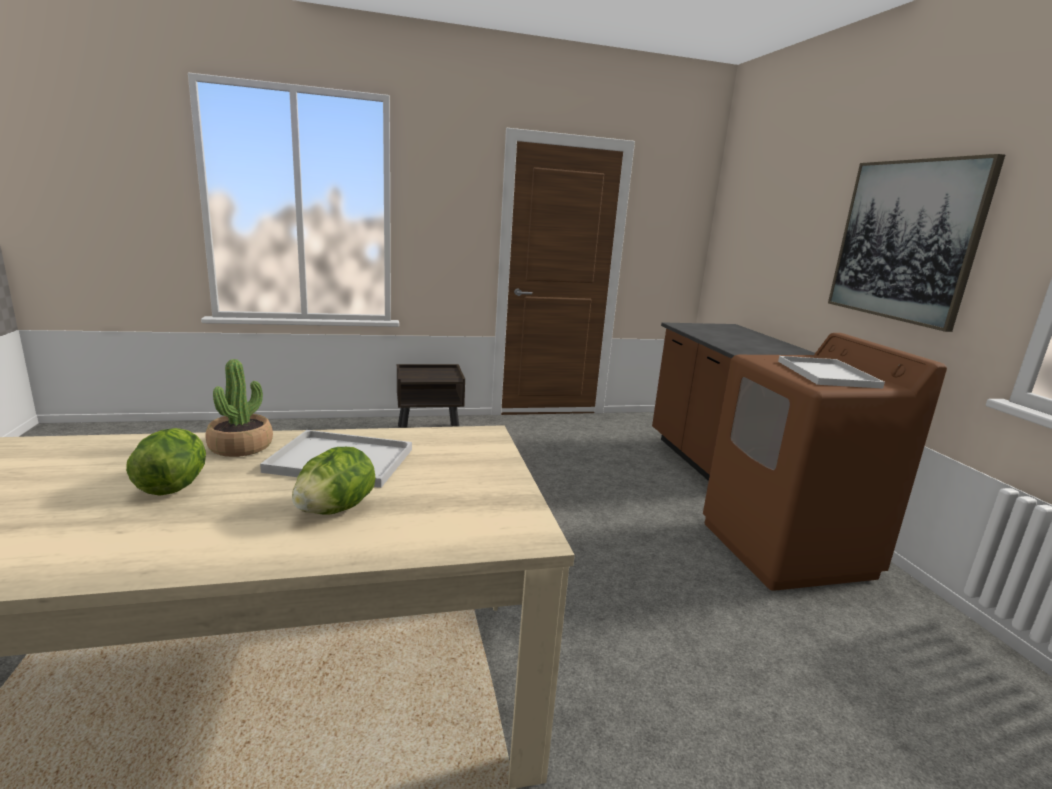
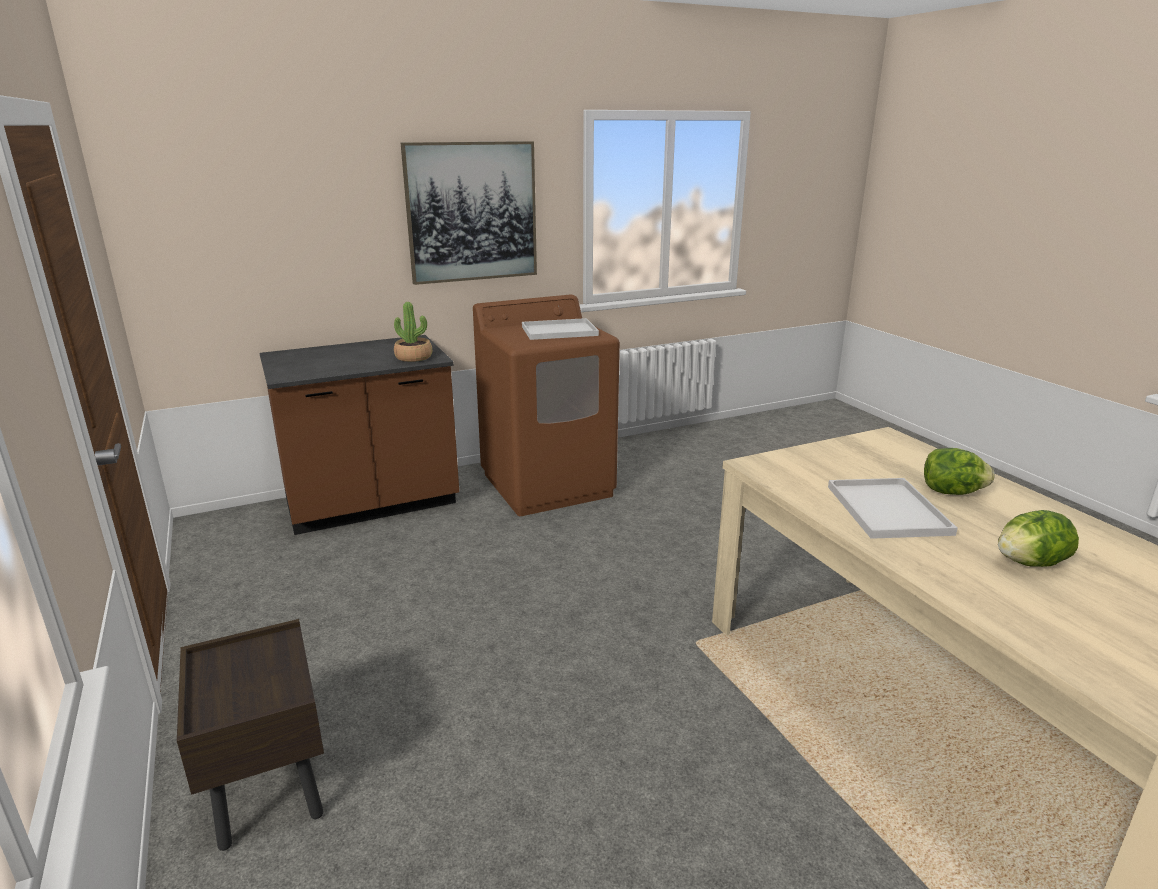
camera: 100 degrees left, 5 degrees up
(241, 447) = (935, 563): potted plant -> potted plant (414, 357)

